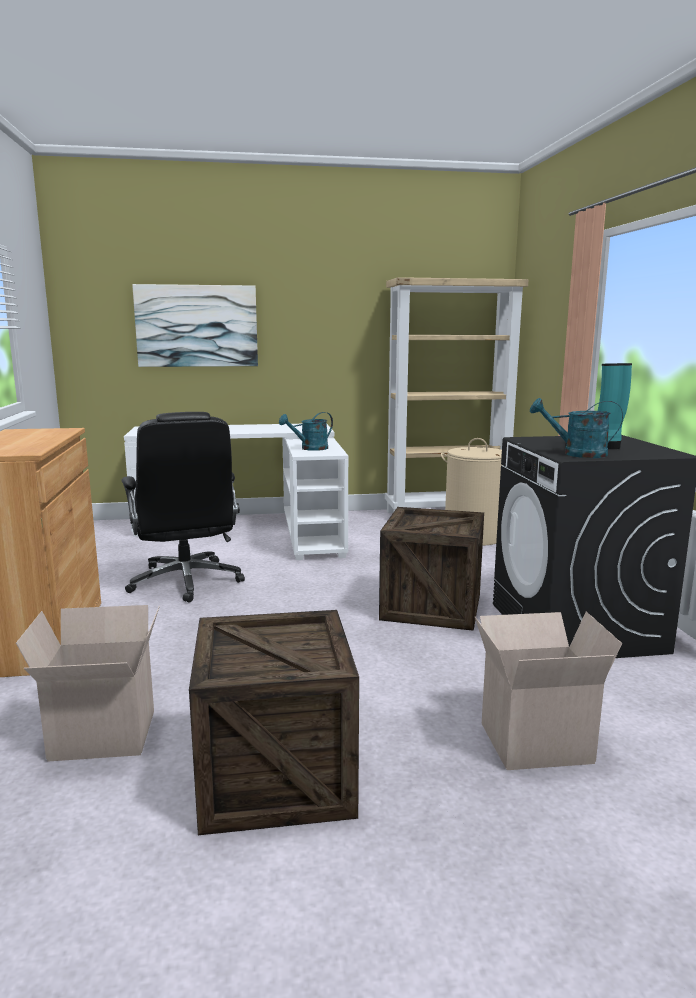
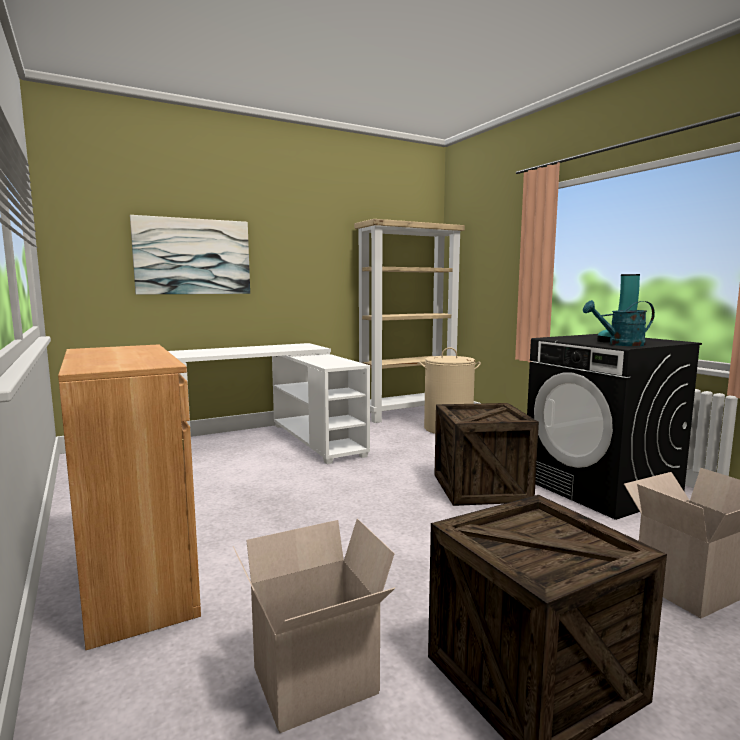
camera: 20 degrees left, 5 degrees down
(186, 582) = (242, 497): black office chair -> none
(310, 448) = (327, 362): turquoise watering can -> none

